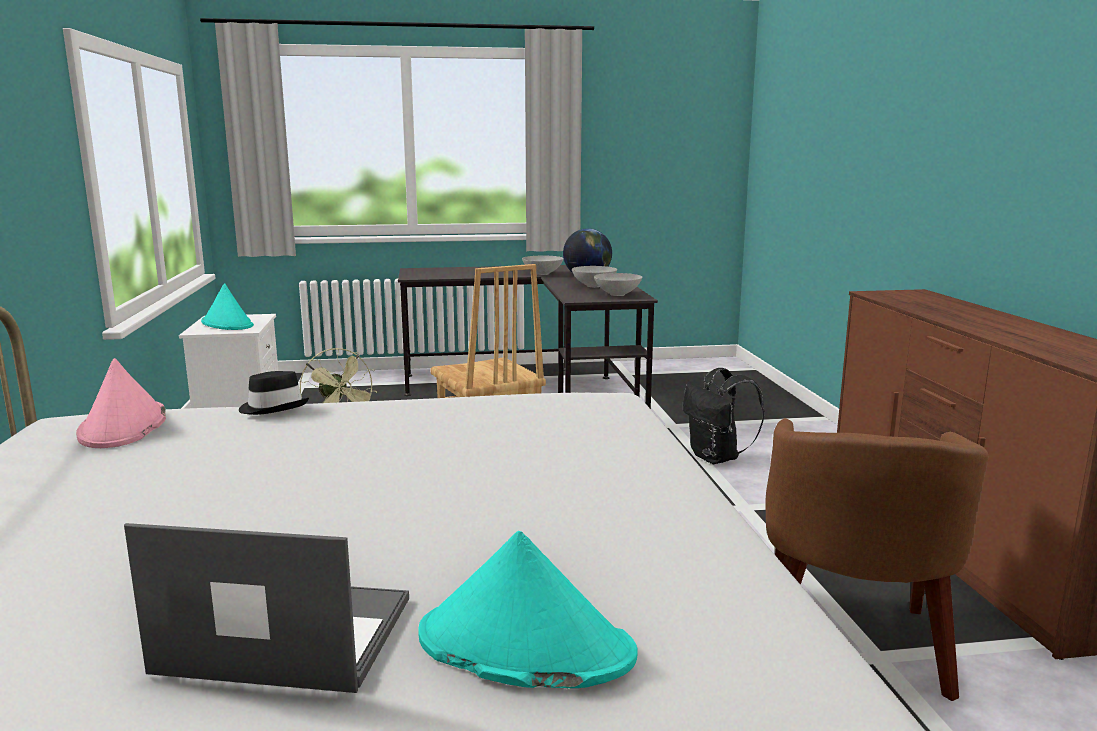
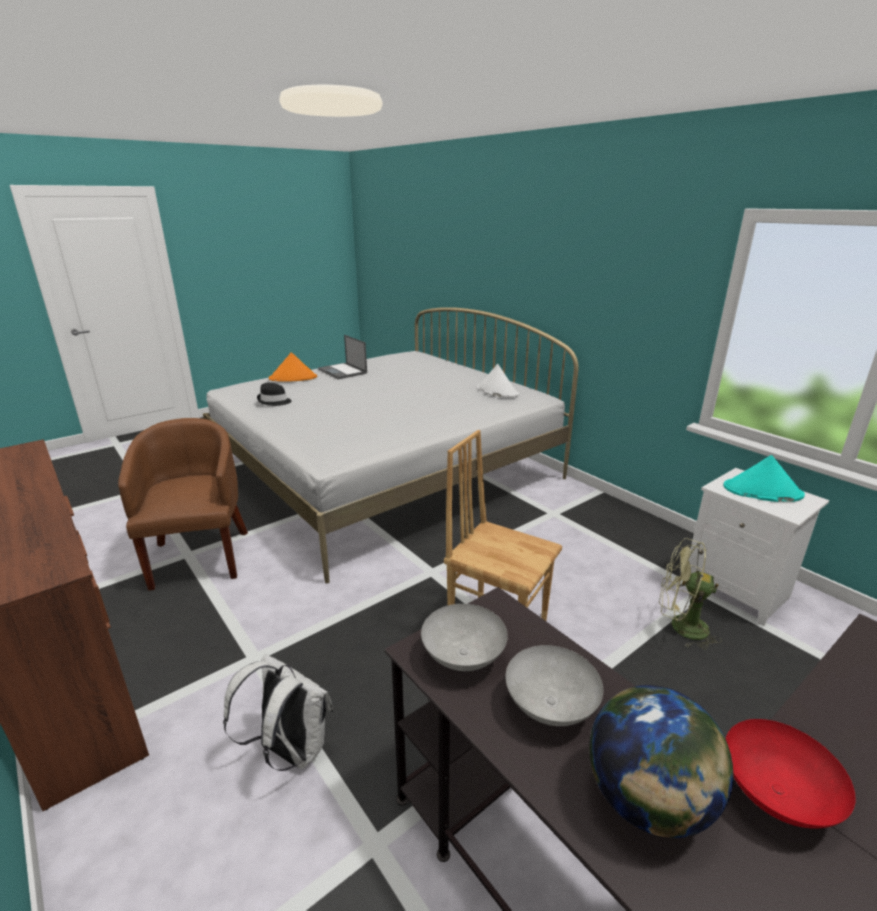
camera: 150 degrees right, 10 degrees up
(123, 427) = (497, 391): pink hat -> white hat
(273, 407) = (468, 408): black hat -> black hat (274, 401)
(283, 635) = (343, 371): laptop -> laptop turned 75 degrees clockwise
(523, 646) = (293, 378): turquoise hat -> orange hat
(542, 273) = (777, 794): grey bowl -> red bowl
(717, 458) = (289, 750): black backpack -> white backpack

